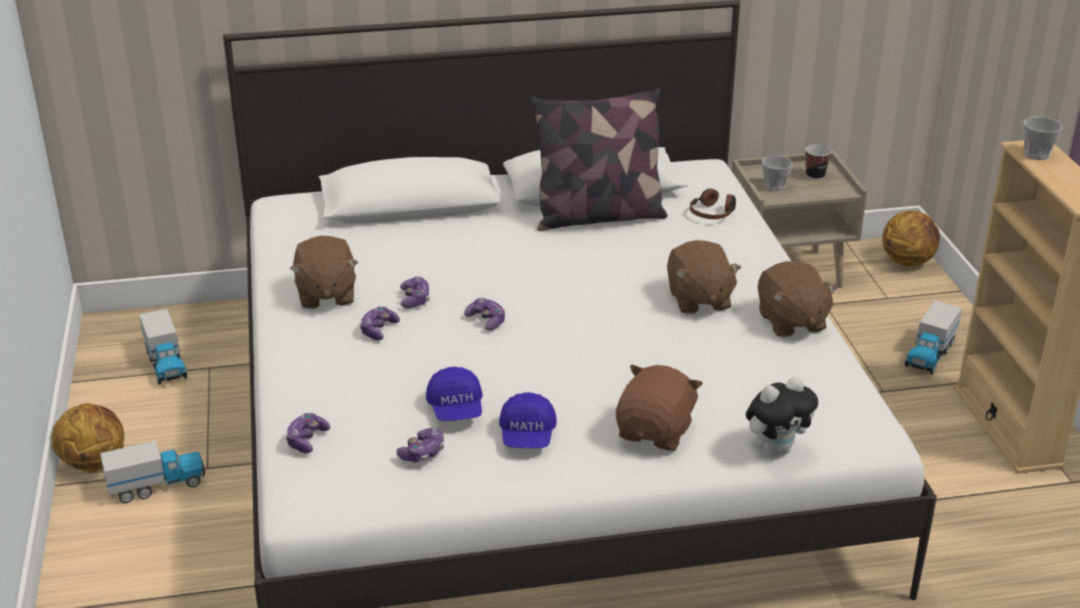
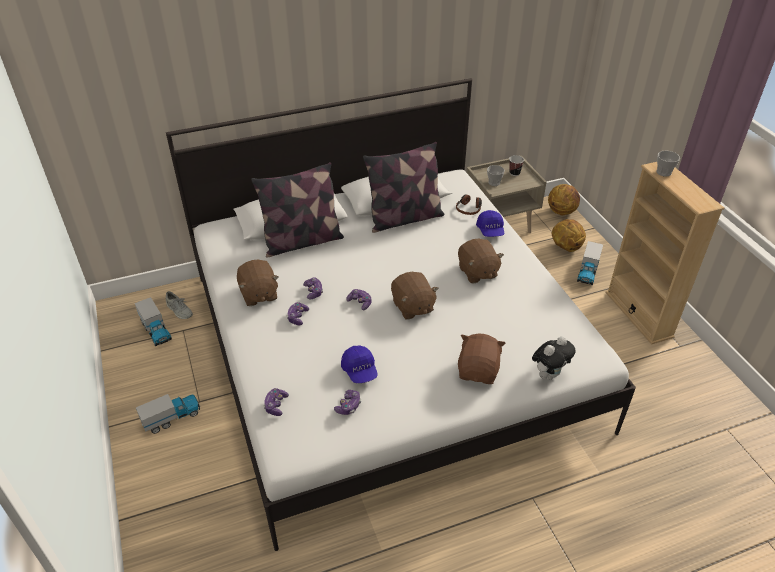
camera: 10 degrees left, 10 degrees up
(94, 463) = (129, 407): basketball -> basketball (565, 247)
(211, 340) = (179, 310): none -> grey shoe
(418, 232) = (302, 241): none -> pillow
(527, 436) = (406, 384): blue cap -> blue cap (490, 230)
(791, 322) = (532, 282): brown plush toy -> brown plush toy (412, 307)

